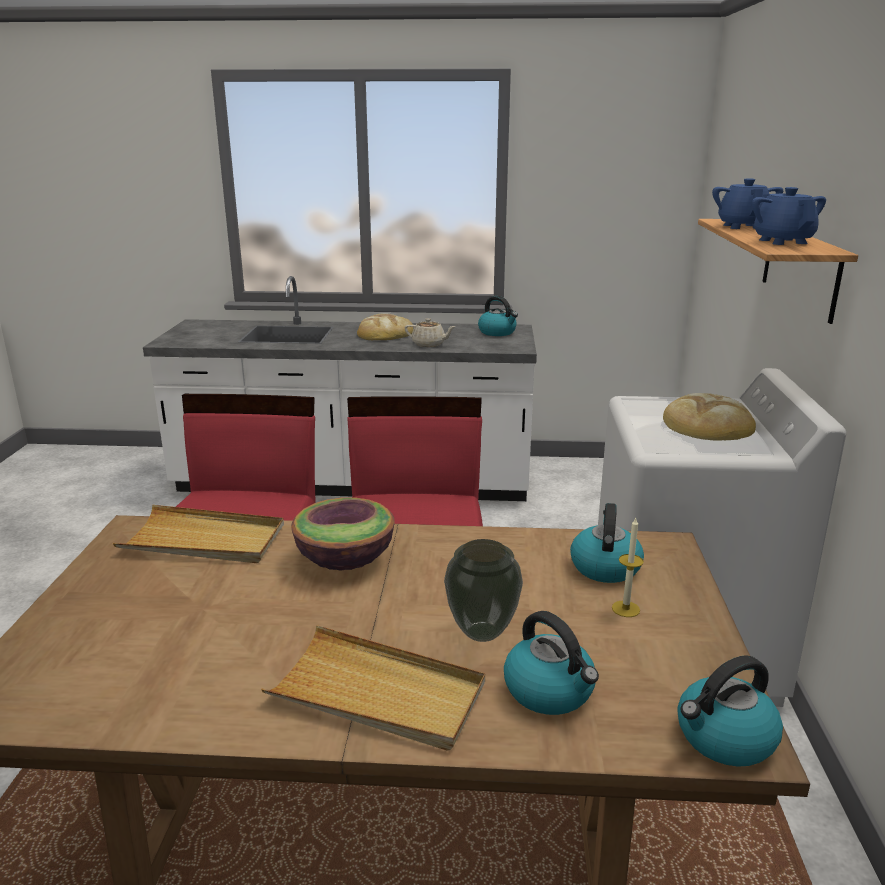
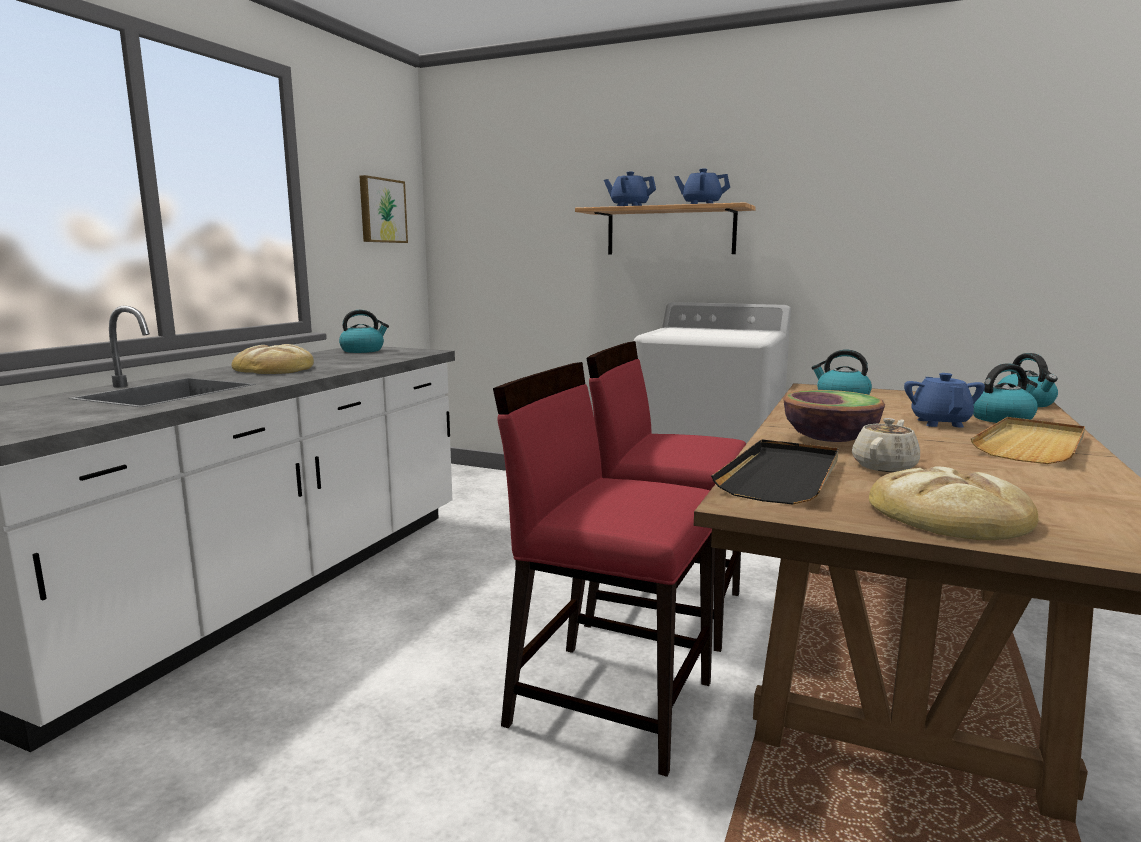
camera: 70 degrees left, 10 degrees down
(204, 540) = (782, 476): beige tray -> black tray
(429, 344) = (358, 363): beige teapot -> beige teapot (885, 466)
(481, 633) = (940, 423): vase -> blue teapot
(622, 192) = (381, 210): none -> picture
(625, 609) = (897, 400): candle -> none
(707, 425) = (714, 331): bread -> bread (950, 515)

